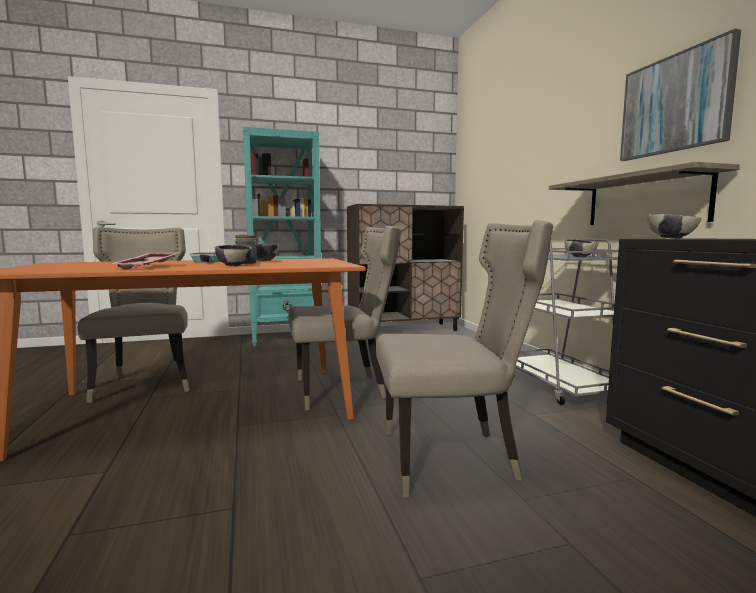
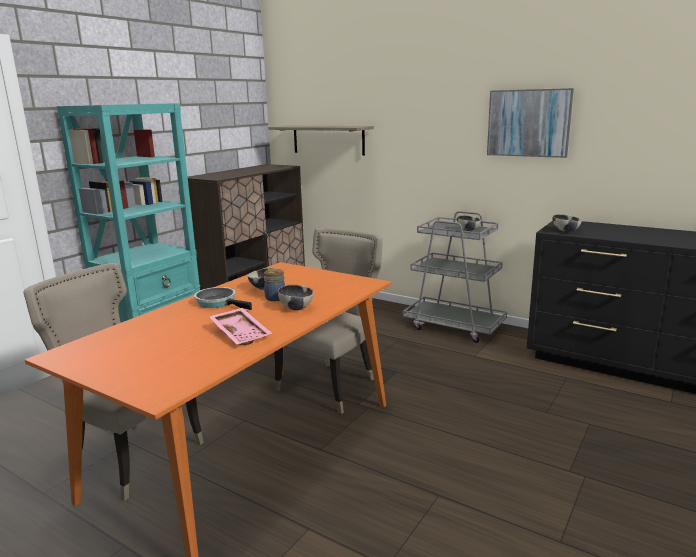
camera: 40 degrees left, 10 degrees up
(454, 458) = (485, 405): beige chair -> none
(645, 200) = (506, 186): shelf -> shelf (328, 139)

